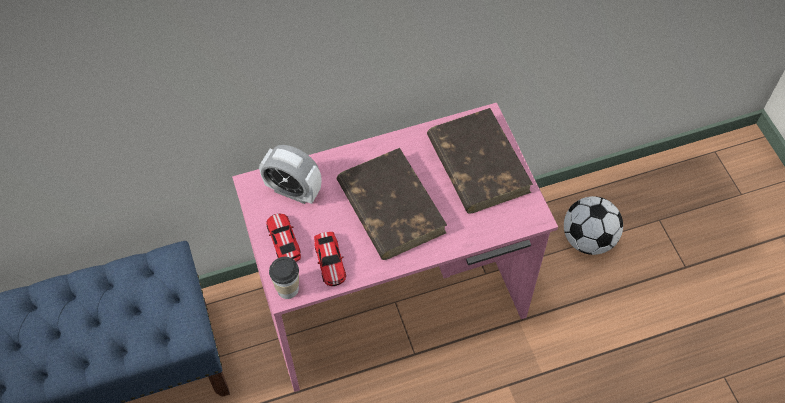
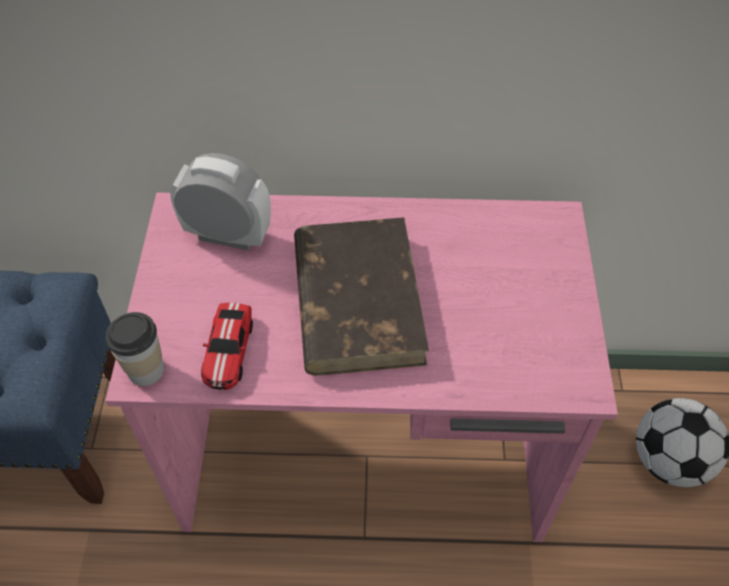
camera: 20 degrees right, 5 degrees down
(283, 241) = (177, 300): toy car -> none
(293, 191) = (228, 235): alarm clock -> alarm clock turned 150 degrees clockwise
(477, 163) = (518, 277): brown book -> none

